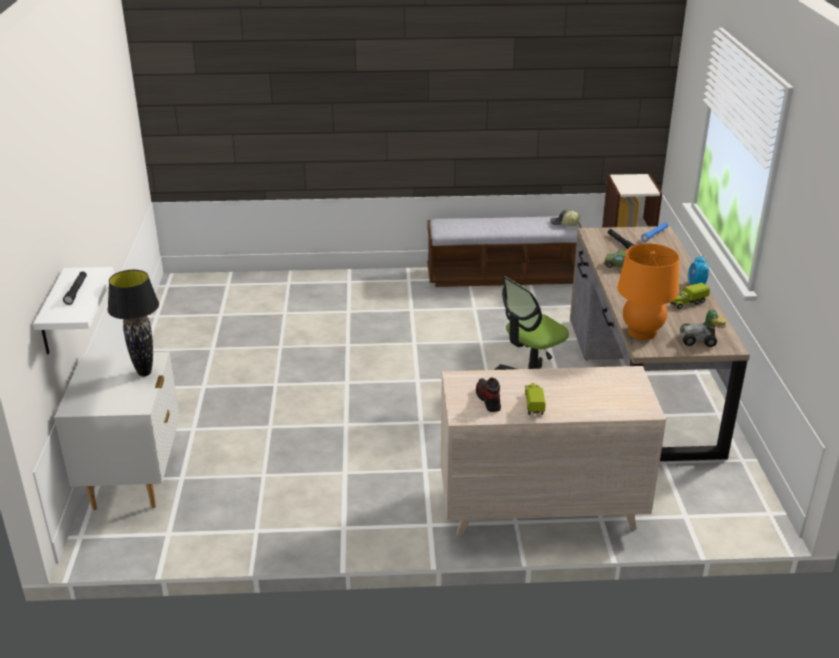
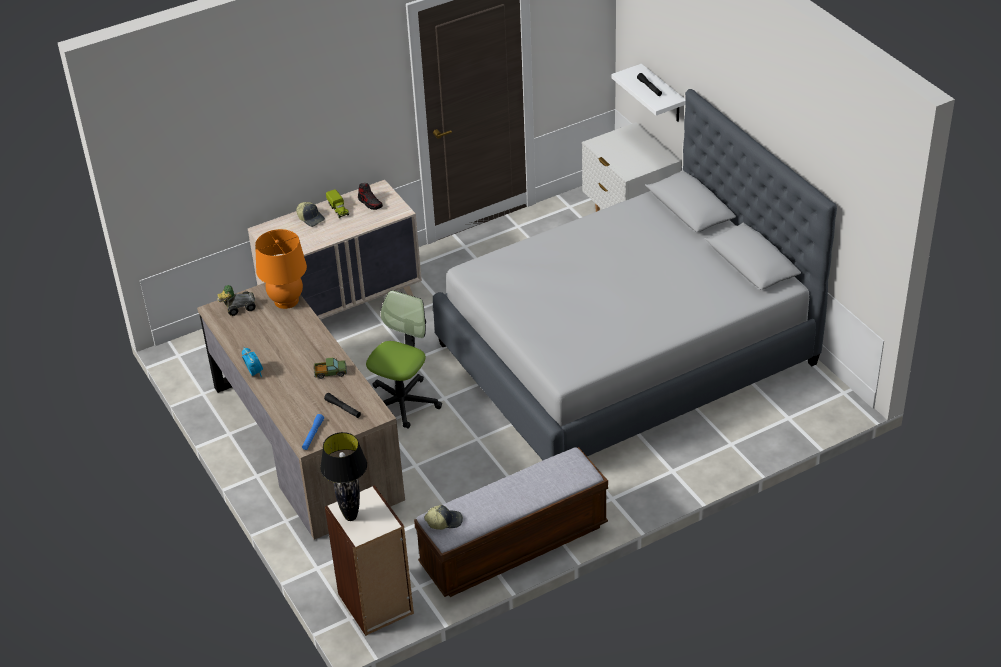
camera: 155 degrees right, 10 degrees up
(144, 373) = (620, 162): black table lamp -> black table lamp (351, 516)
(293, 360) = (626, 354): none -> grey bed
(575, 405) = (311, 218): none -> cap
(687, 303) = (257, 346): toy truck -> none

